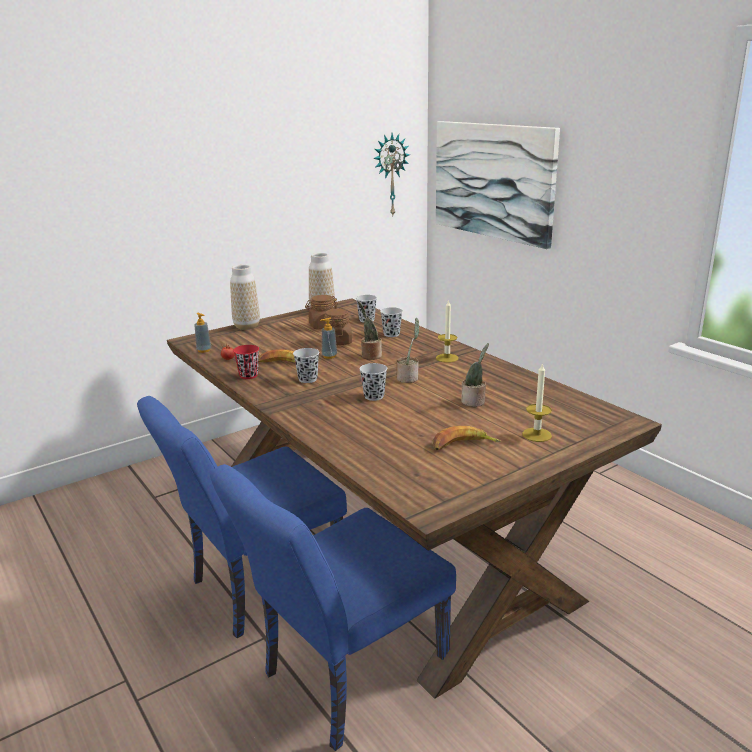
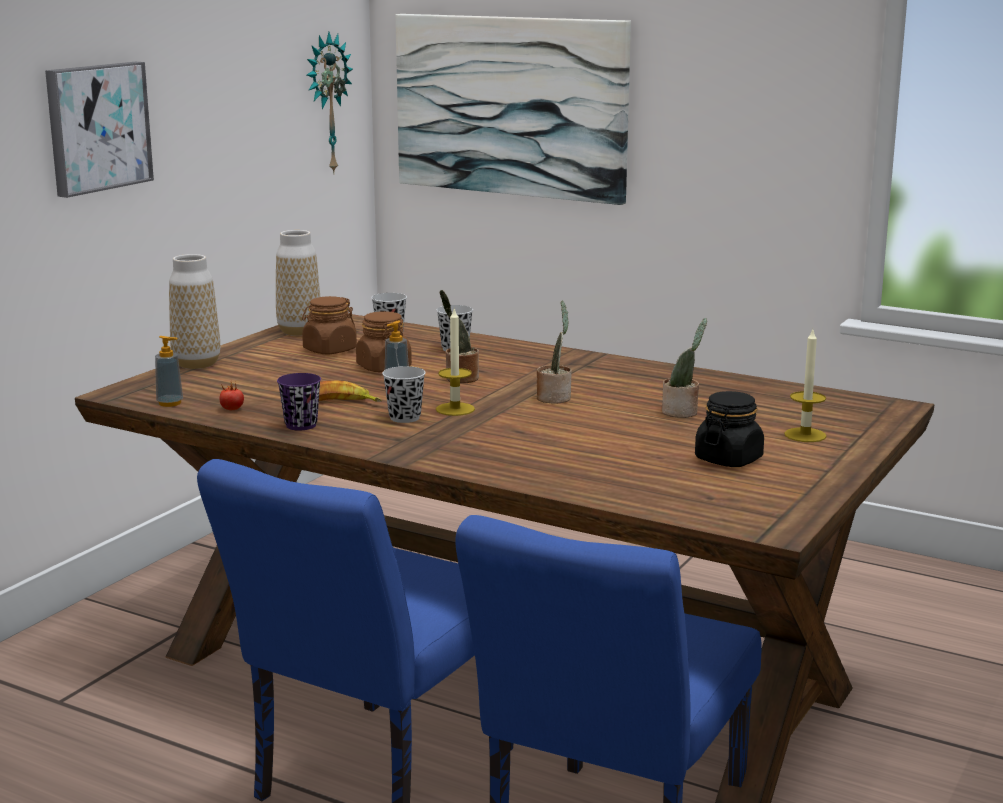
camera: 25 degrees left, 5 degrees down
(220, 188) = (97, 127): none -> picture
(248, 375) = (301, 425): red cup -> purple cup
(374, 396) = (534, 424): black cup -> none
(447, 358) = (577, 368): candle -> candle (455, 409)
(463, 445) = (728, 459): banana -> black jar

